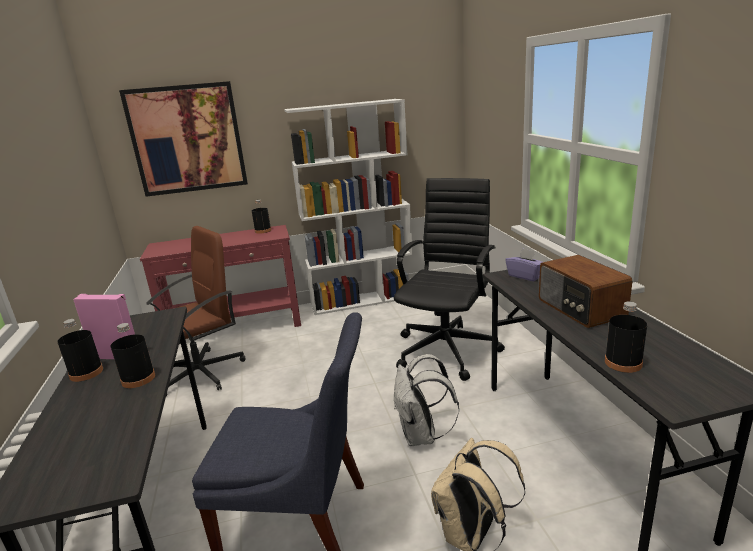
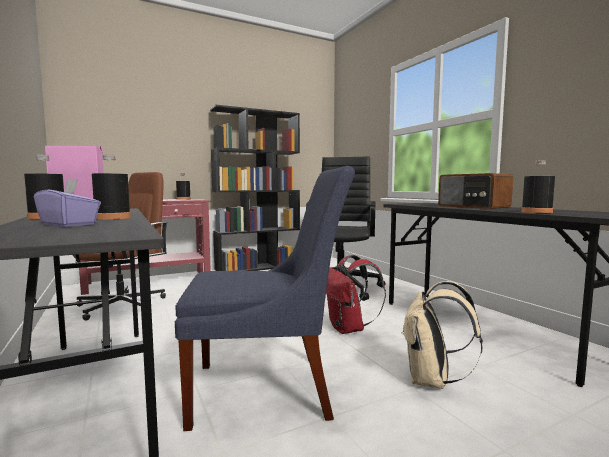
camera: 15 degrees left, 15 degrees down
(187, 139) = (128, 118): picture -> none
(363, 300) = (258, 267): white bookcase -> black bookcase
(421, 436) = (349, 329): white backpack -> red backpack
(525, 276) = (416, 203): purple tissue box -> purple tissue box (69, 224)

